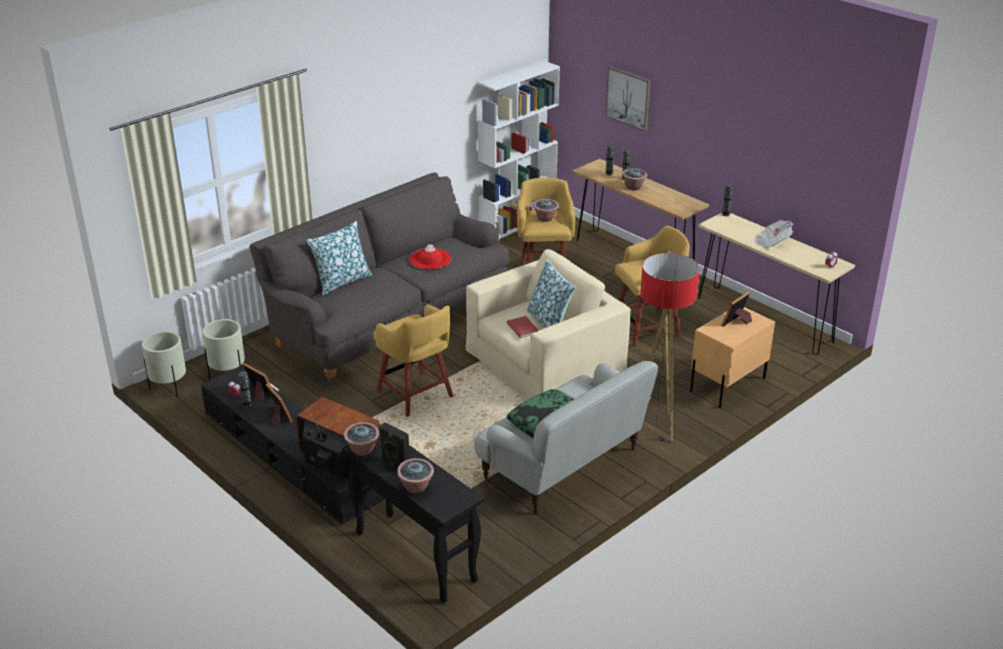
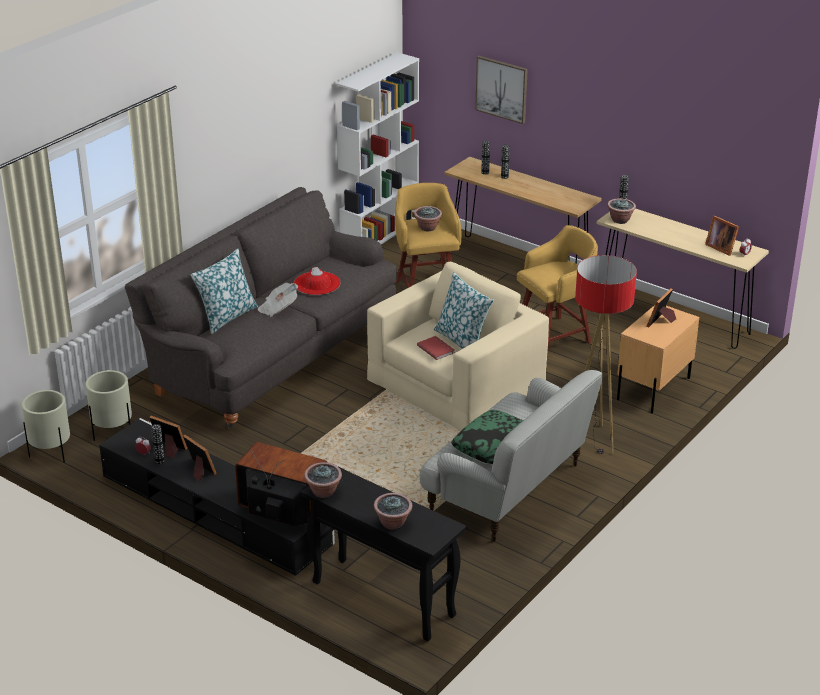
camera: 10 degrees left, 0 degrees up
(395, 465) = (363, 503): black speaker -> none
(415, 395) = (328, 433): yellow stool -> none
(633, 187) = (516, 186): potted plant -> potted plant (620, 220)
(772, 242) = (678, 234): newspaper -> newspaper (278, 309)
(809, 258) = (720, 247): none -> picture frame

